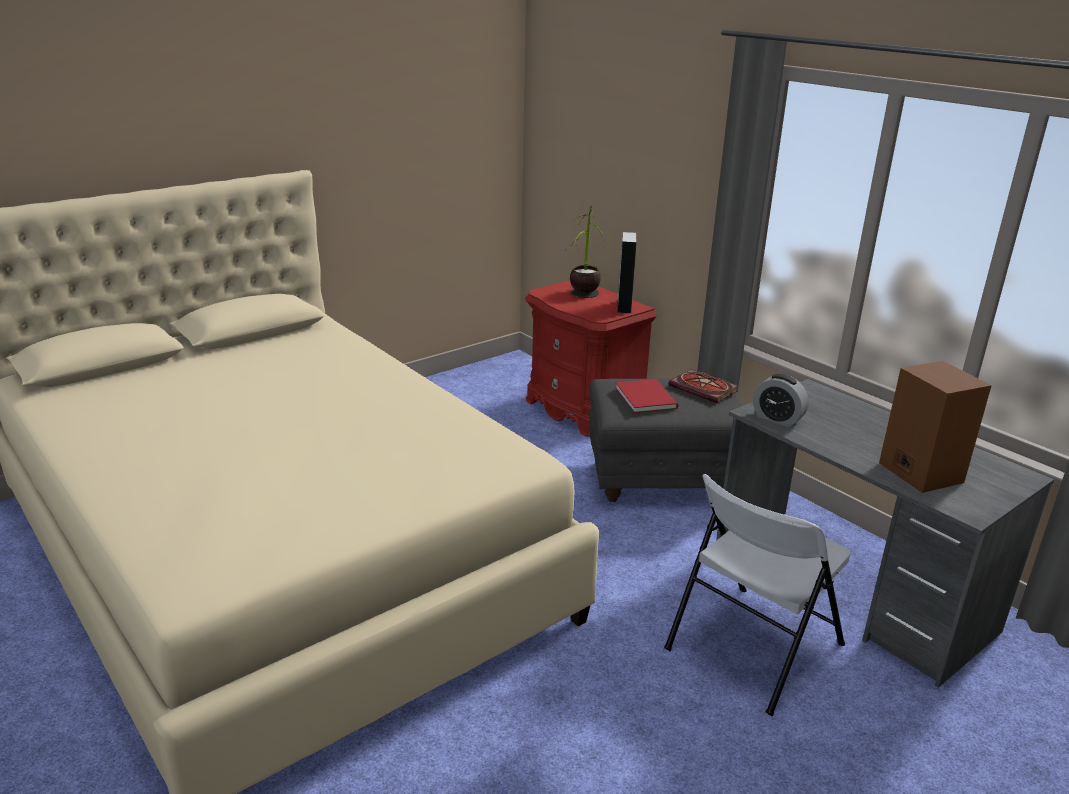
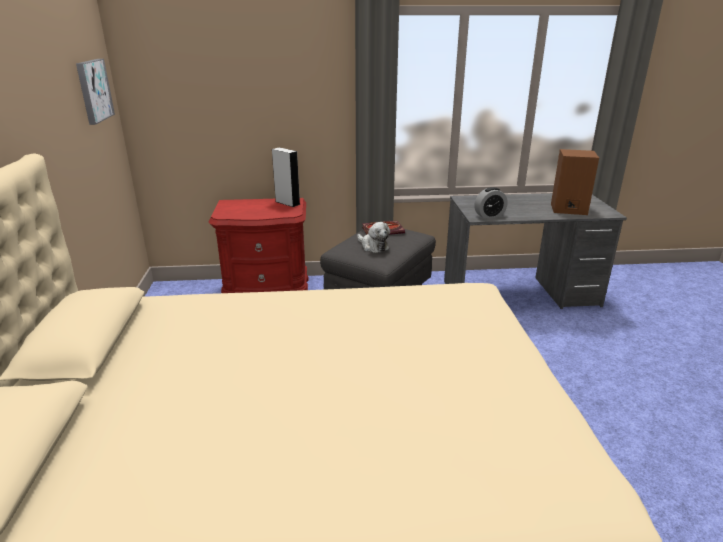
camera: 55 degrees left, 0 degrees up
(470, 123) = (93, 90): none -> picture
(583, 299) = (256, 208): potted plant -> none
(646, 397) = (373, 246): red book -> plush toy
(754, 646) = (548, 338): white chair -> none

